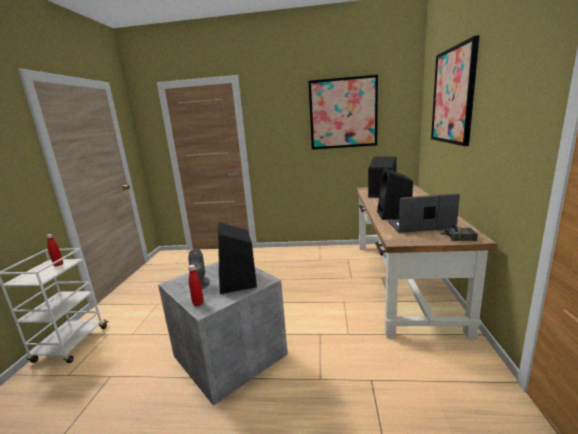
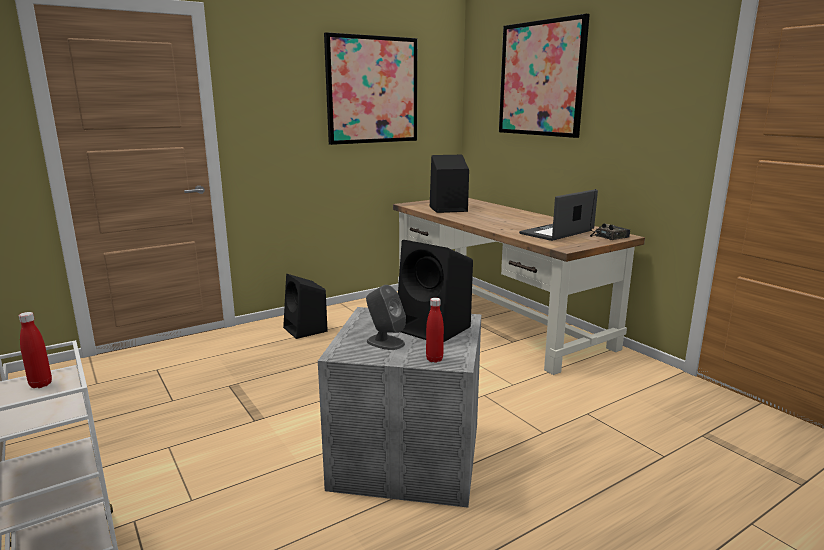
camera: 40 degrees left, 0 degrees up
(394, 215) = (509, 227): black speaker -> black speaker (306, 330)

